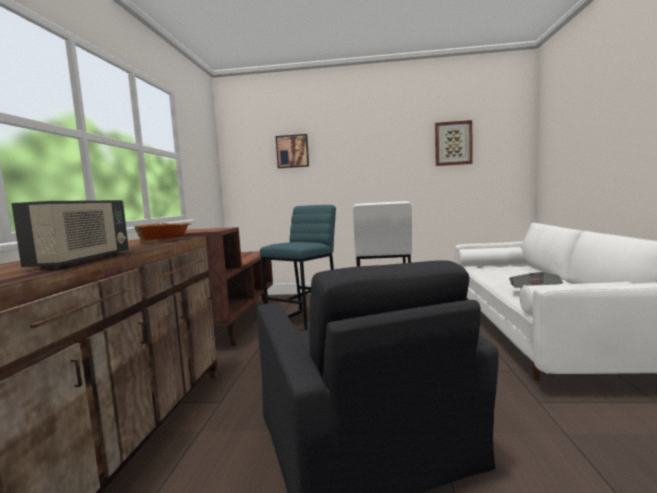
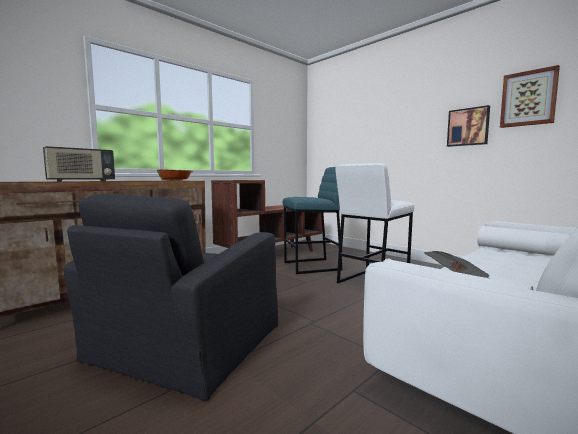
camera: 40 degrees right, 0 degrees up
(292, 151) = (356, 120): picture -> picture (468, 127)

